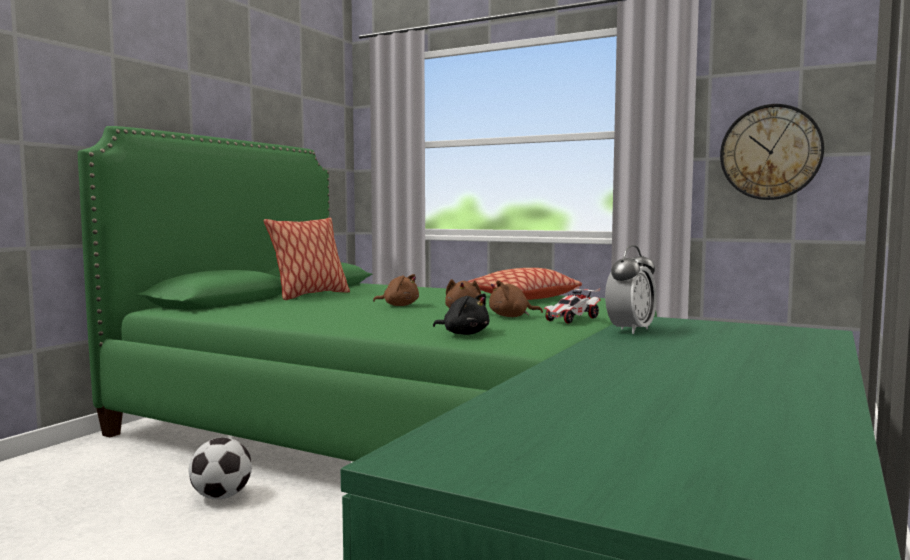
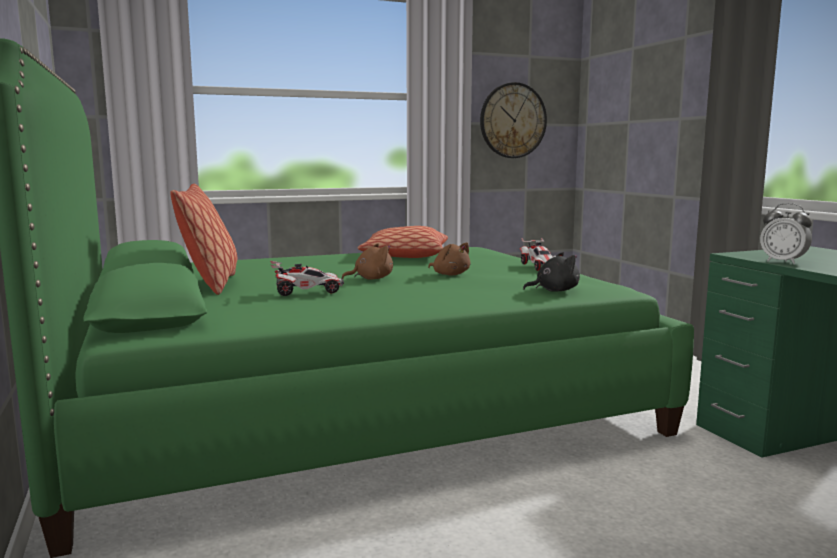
camera: 50 degrees left, 5 degrees up
(221, 497) = (412, 526): football -> none
(322, 305) = (307, 292): none -> toy car
(511, 316) = (496, 272): brown plush toy -> none
(630, 330) = (783, 262): alarm clock -> alarm clock turned 150 degrees clockwise

